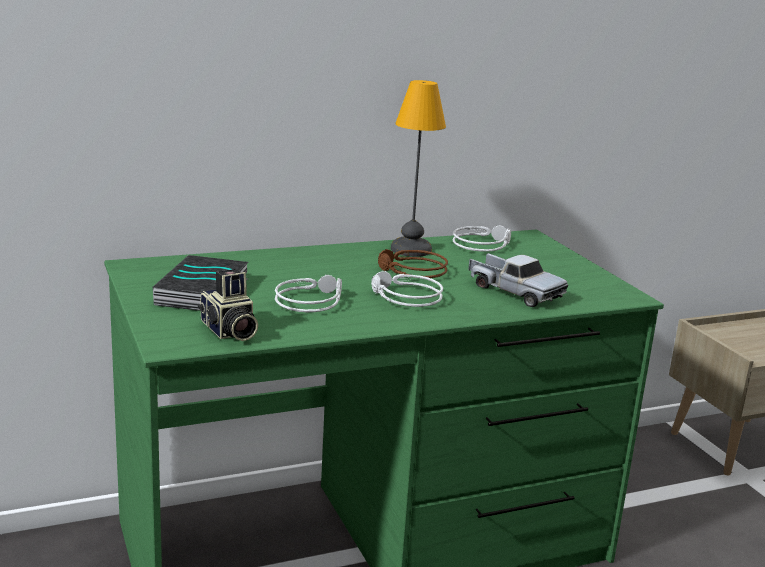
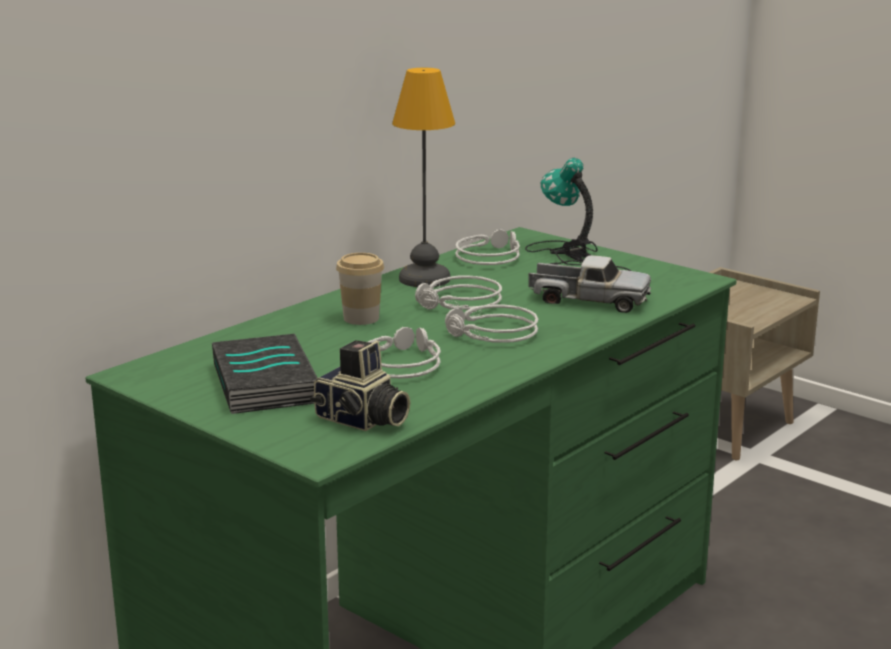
camera: 25 degrees left, 0 degrees up
(327, 265) = (361, 318): none -> cup
(411, 271) = (459, 303): brown headphones -> grey headphones
(546, 259) = (573, 258): none -> table lamp

